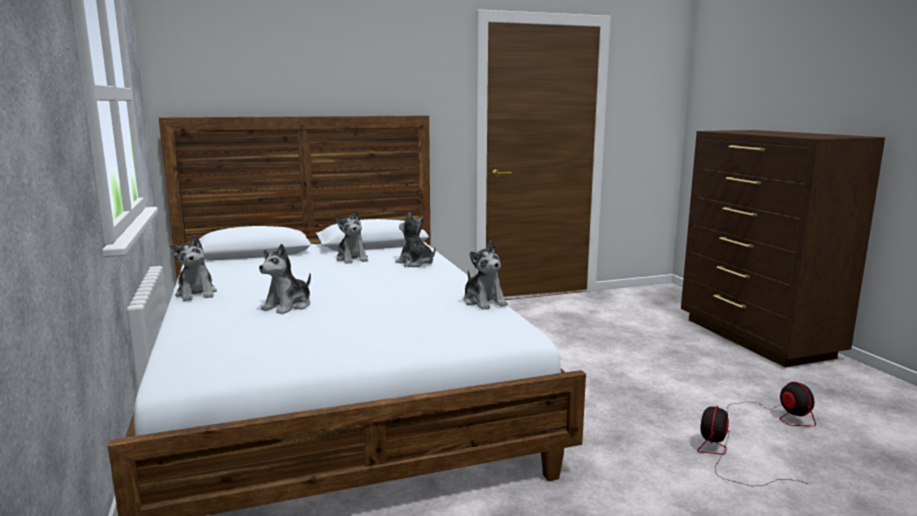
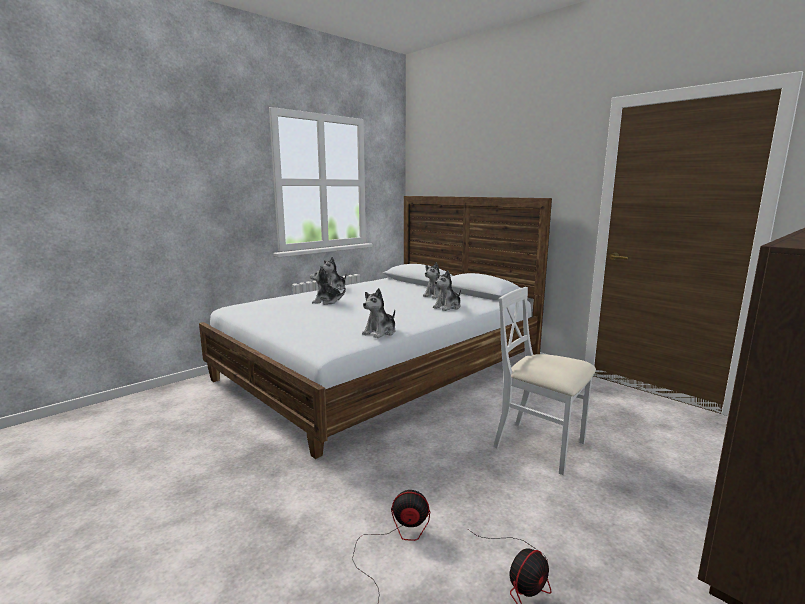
camera: 65 degrees right, 0 degrees up
(415, 263) = (447, 307): plush toy -> plush toy turned 150 degrees counterclockwise
(598, 359) = (540, 446): none -> white chair

